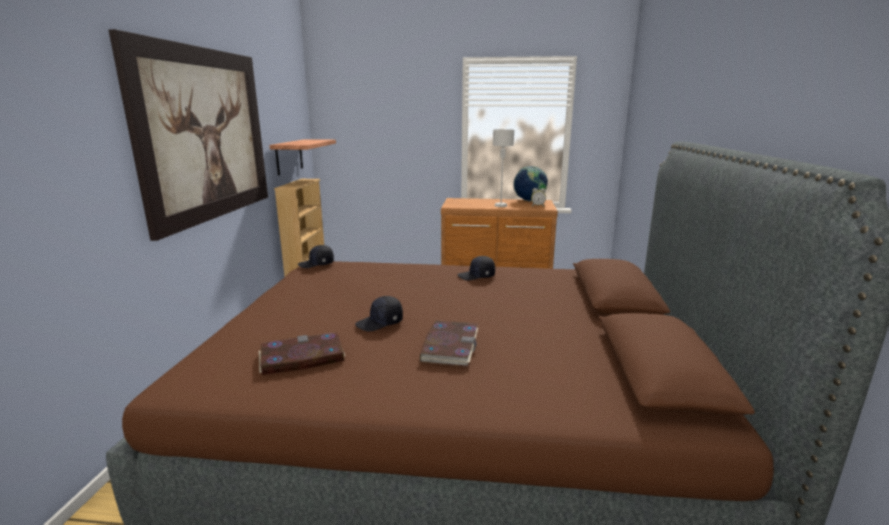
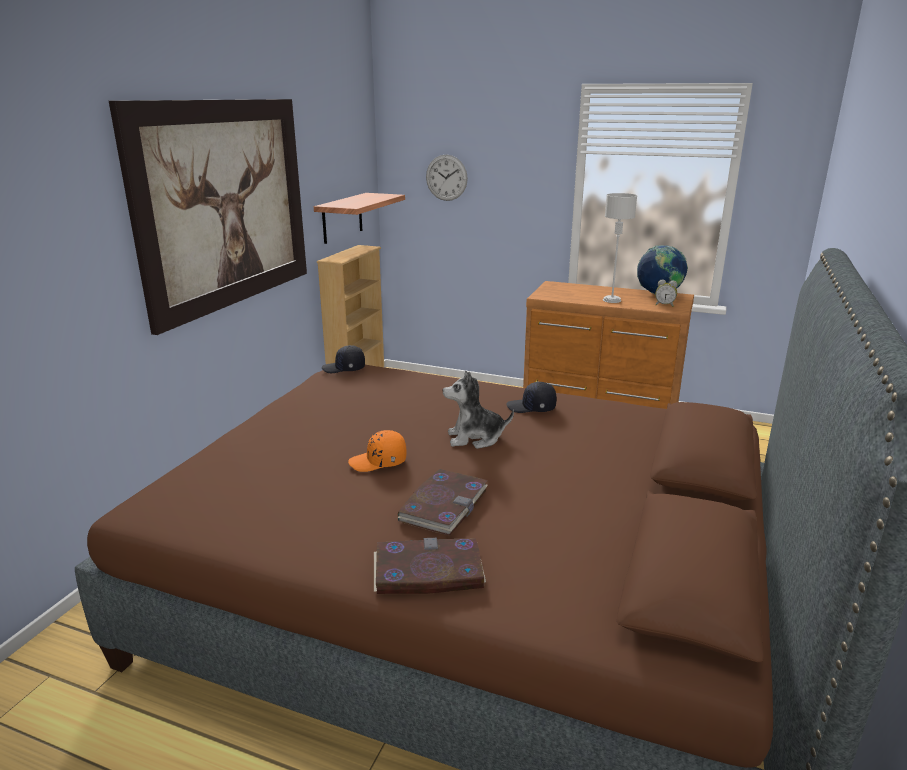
camera: 15 degrees right, 5 degrees up
(301, 357) = (274, 495): book -> book (428, 571)
(365, 127) = (446, 177): none -> wall clock
(380, 323) = (378, 462): black cap -> orange cap
(447, 299) = (475, 438): none -> plush toy

